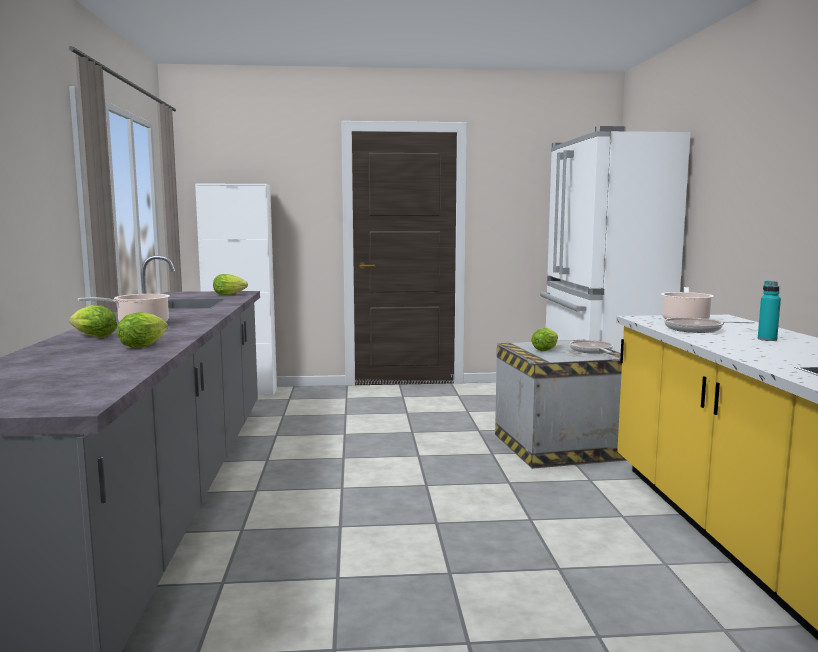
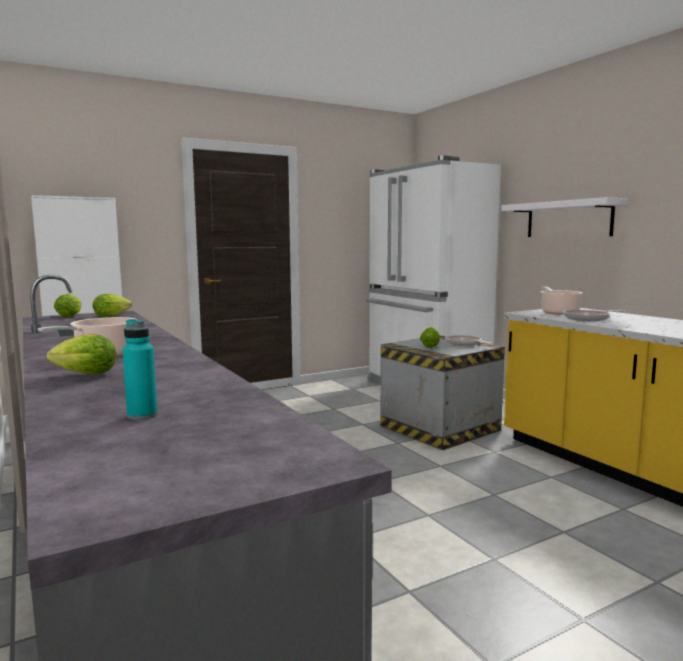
camera: 25 degrees left, 0 degrees up
(145, 345) = (185, 377): lettuce -> lettuce (71, 316)
(747, 202) = (568, 219): none -> white shelf
(767, 339) = (650, 322): turquoise bottle -> turquoise bottle (142, 415)

